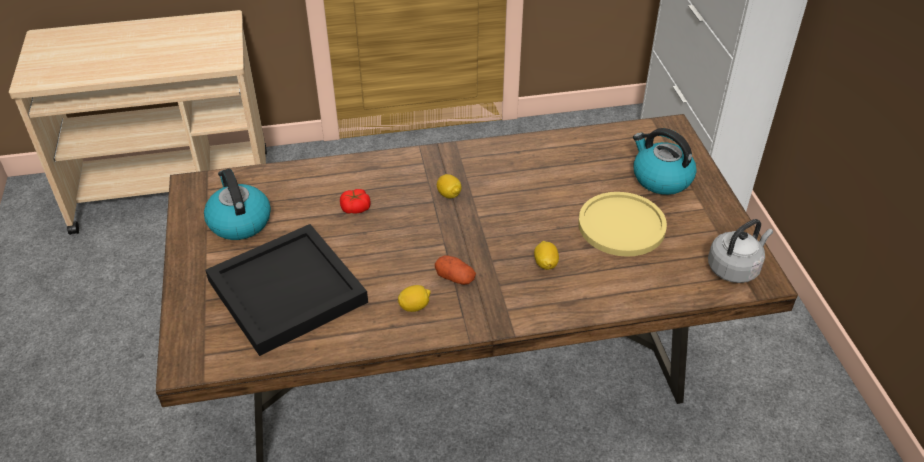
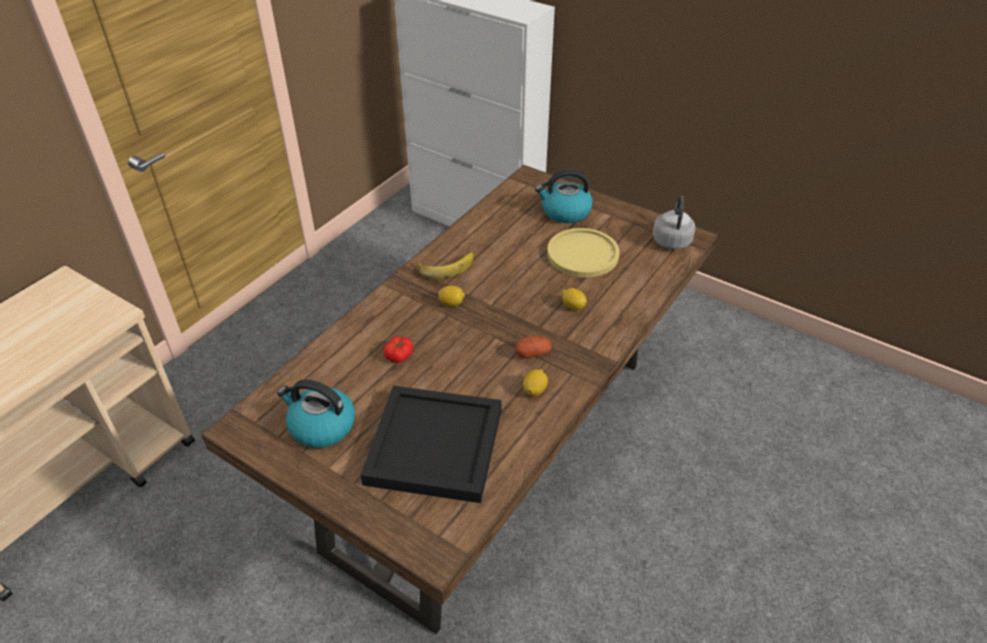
camera: 45 degrees left, 0 degrees up
(486, 162) = (445, 266): none -> banana

